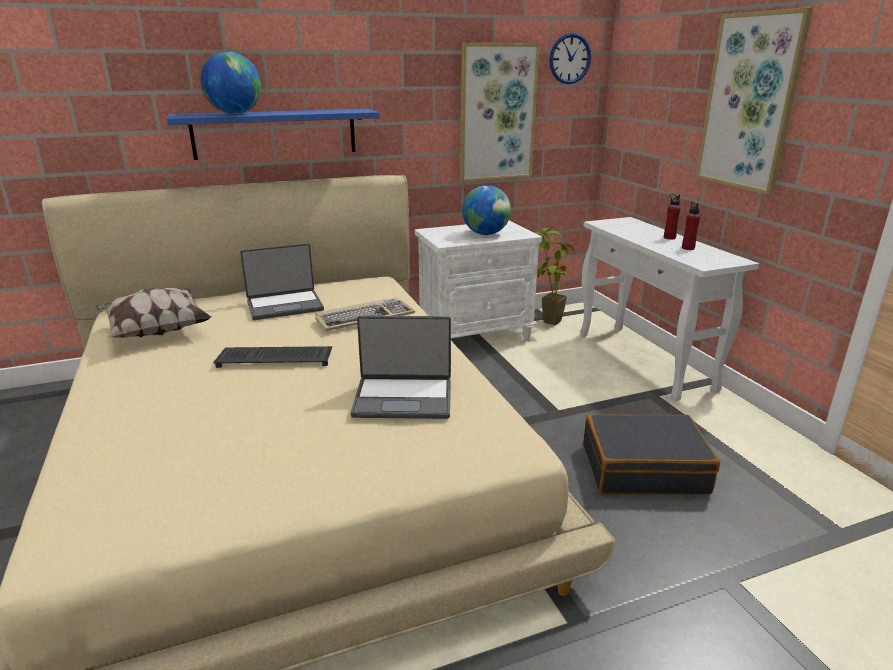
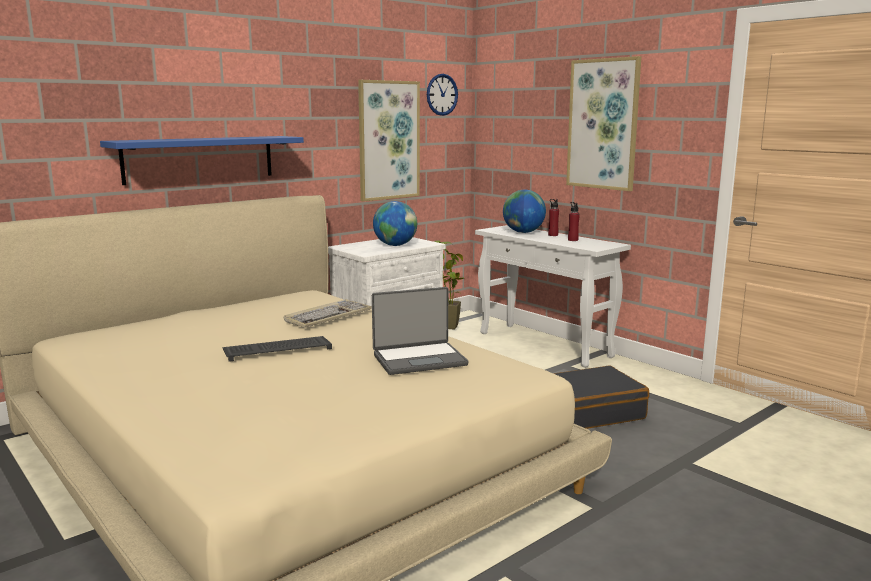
camera: 20 degrees left, 10 degrees down
(156, 331) = (128, 347): pillow -> none
(235, 114) = (172, 139): globe -> globe (523, 232)
(285, 306) = (239, 317): laptop -> none

